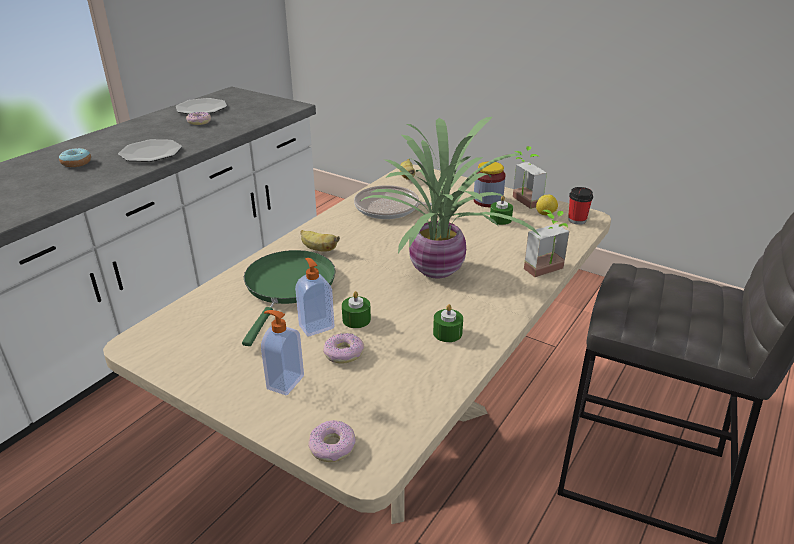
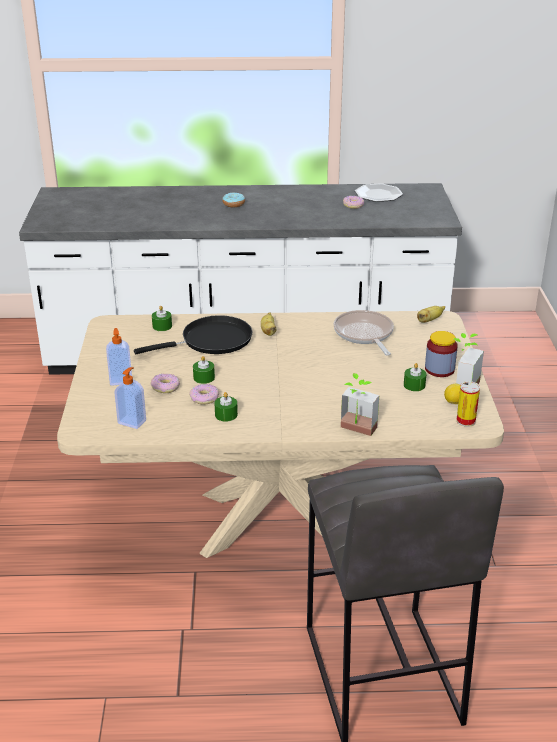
camera: 55 degrees right, 0 degrees up
(151, 153) = (281, 216): plate -> none
(208, 306) = (162, 326): none -> green candle
(288, 286) = (212, 341): green frying pan -> black frying pan
(316, 326) = (181, 367): soap dispenser -> soap dispenser (132, 421)
(332, 447) = (85, 415): donut -> donut (204, 398)
(438, 271) = (298, 385): potted plant -> none
(577, 220) = (465, 421): cup -> can

